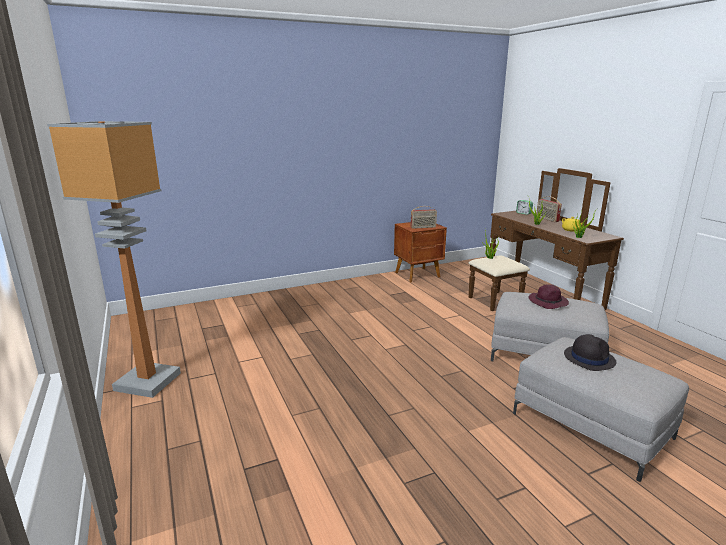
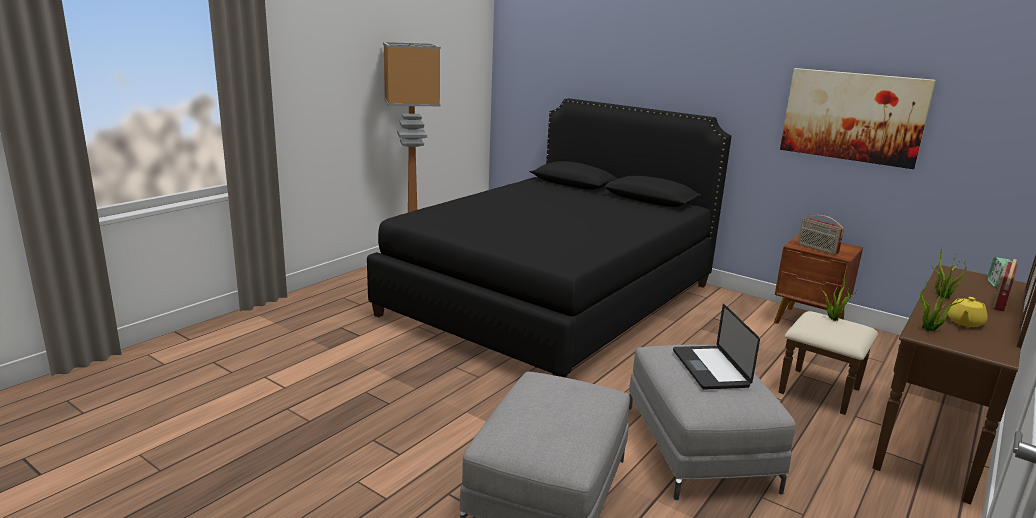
camera: 60 degrees right, 0 degrees up
(306, 335) = (552, 299): none -> black bed
(409, 142) = (853, 116): none -> picture
(548, 302) = (710, 368): purple hat -> laptop
(589, 358) = (559, 400): black hat -> none

